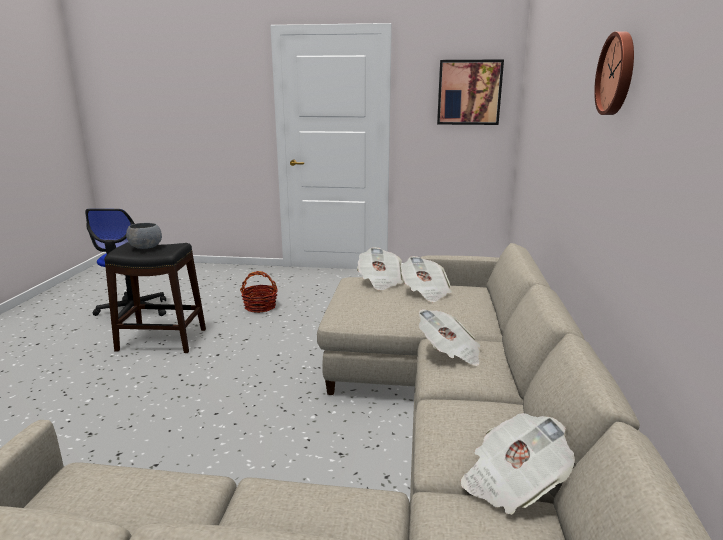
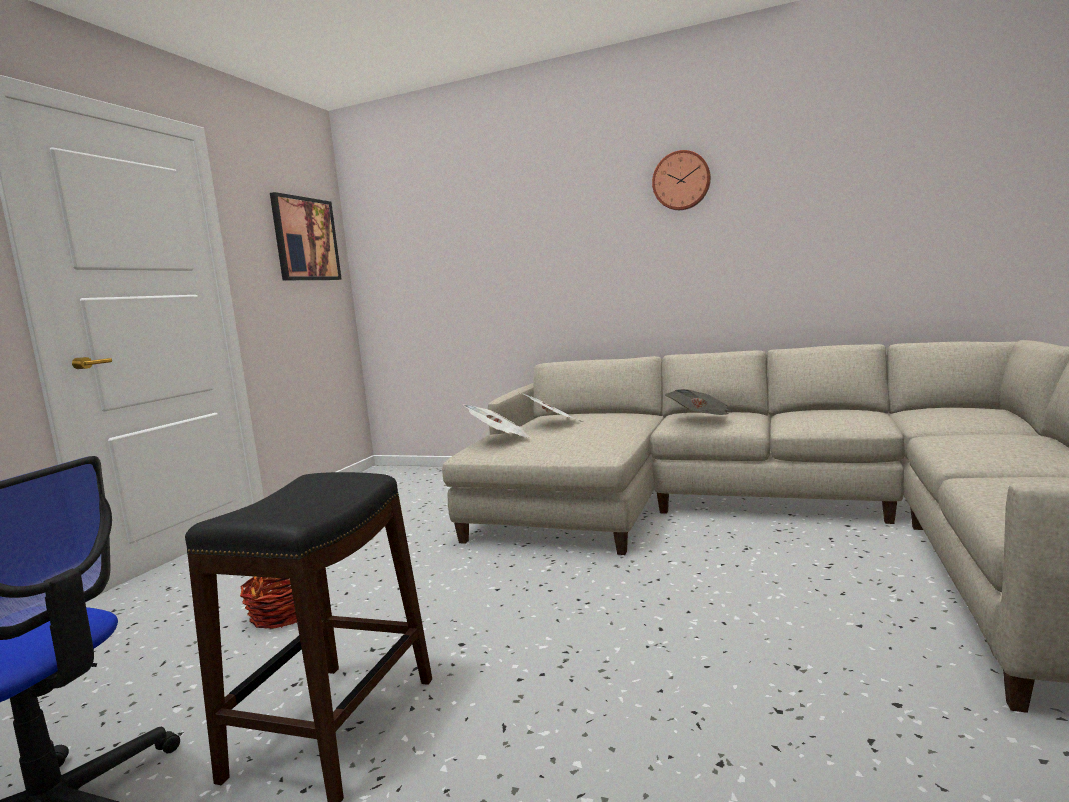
camera: 75 degrees left, 10 degrees down
(146, 247) = (293, 497): grey bowl -> none
(511, 482) = (888, 411): newspaper -> none

